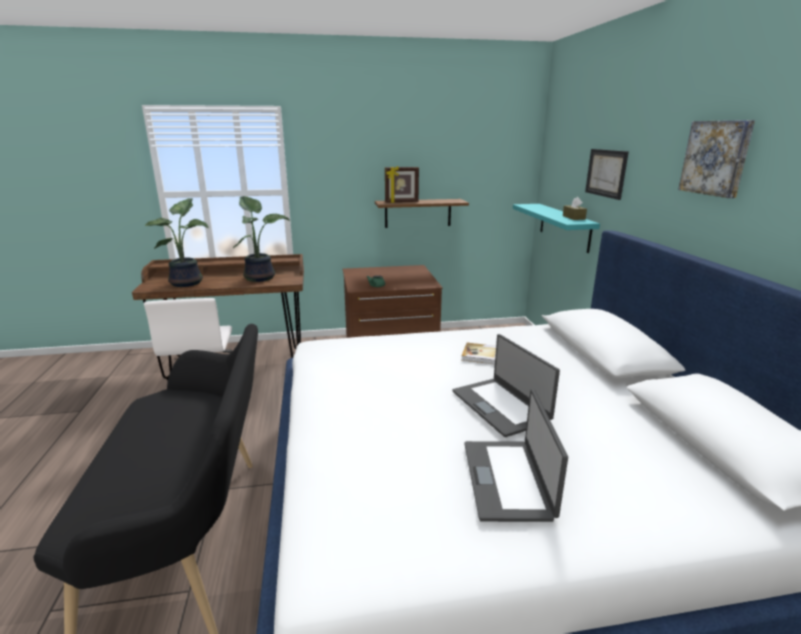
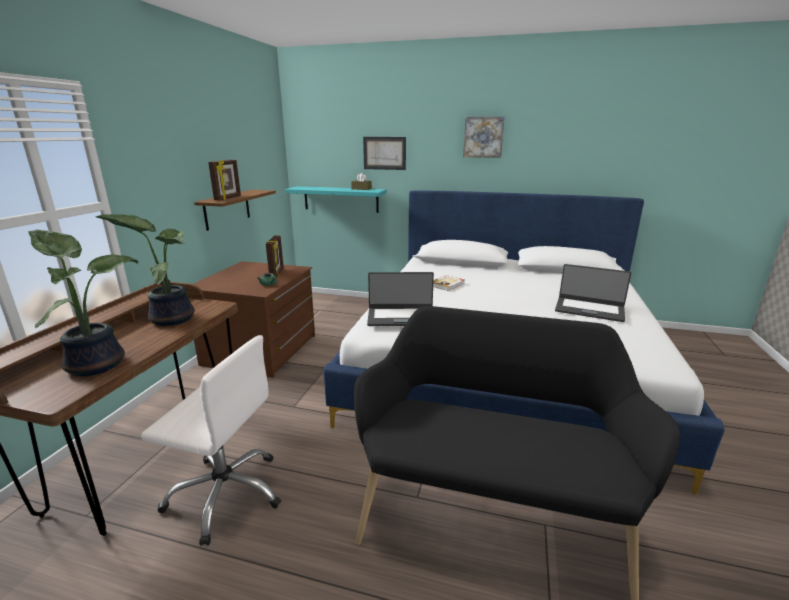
camera: 65 degrees left, 0 degrees up
(406, 281) = (277, 273): none -> picture frame
(501, 406) = (517, 294): laptop -> laptop (401, 317)

